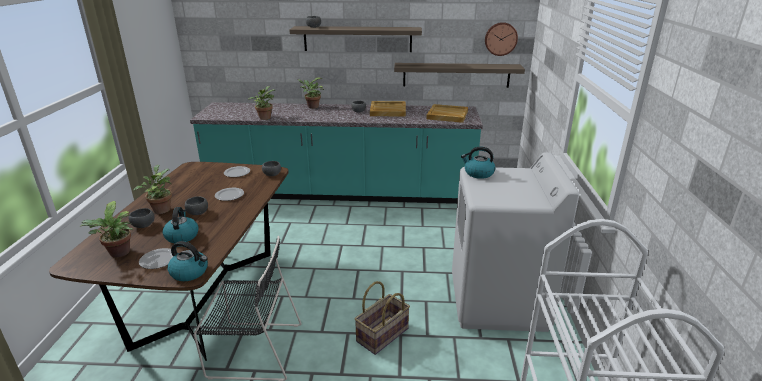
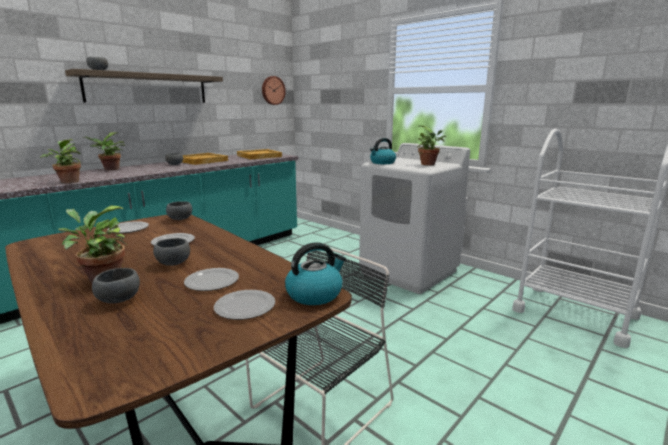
camera: 50 degrees left, 10 degrees down
(118, 254) = (163, 333): potted plant -> potted plant (429, 164)
(182, 236) = (212, 282): kettle -> plate
(383, 335) = (390, 326): basket -> none
(456, 75) = (244, 124): shelf -> none

